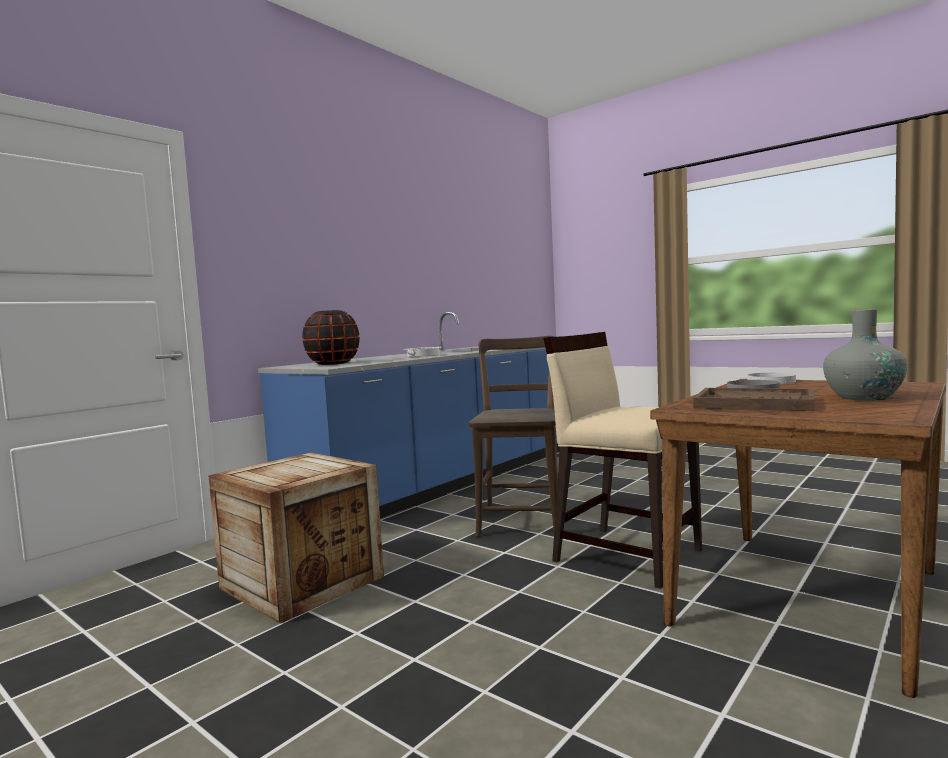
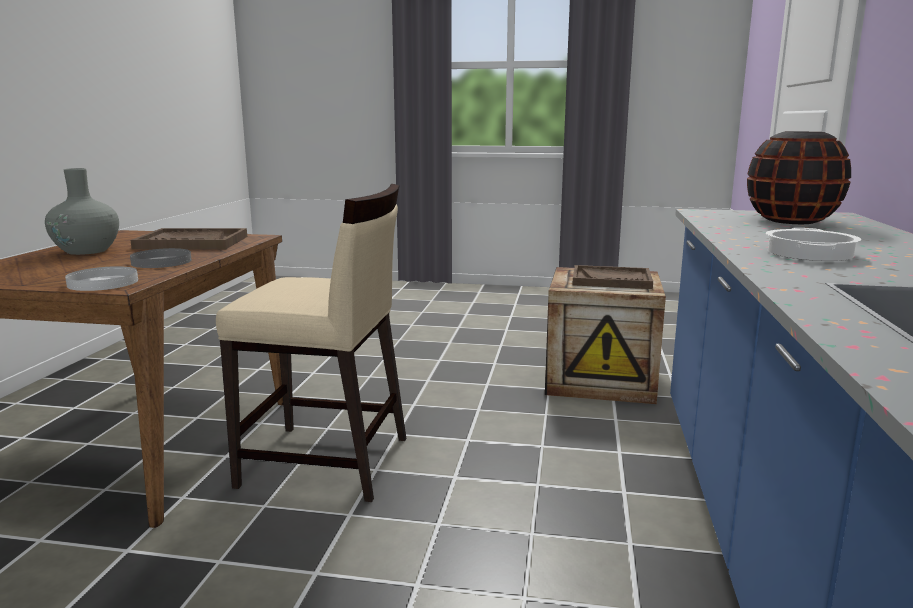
camera: 150 degrees right, 10 degrees up
(289, 468) = (611, 280): none -> brown tray
(521, 519) = (506, 501): brown chair -> none

